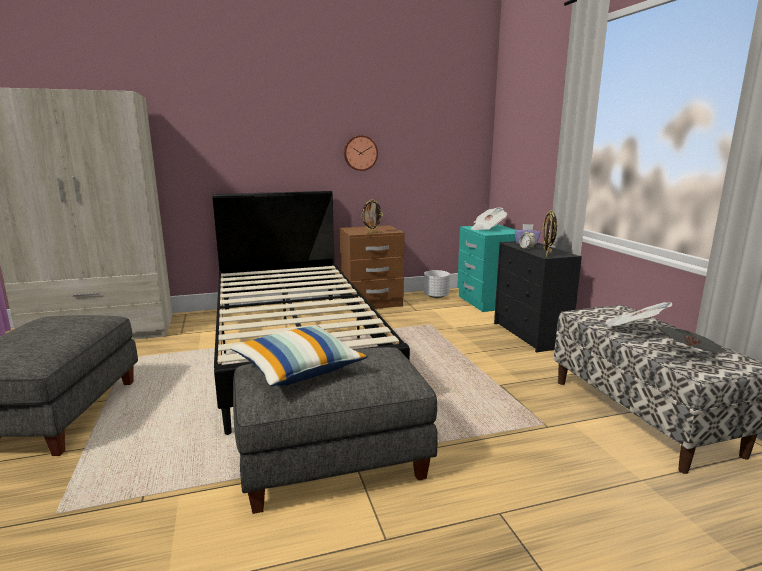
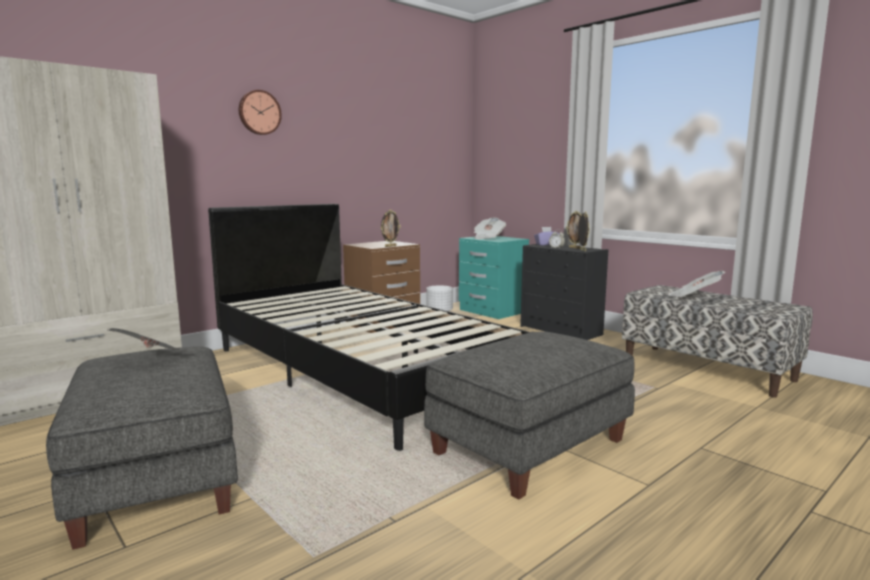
camera: 25 degrees left, 5 degrees down
(298, 369) = (506, 352): pillow -> none
(360, 153) = (361, 163): wall clock -> wall clock (259, 112)
(689, 357) = (755, 307): newspaper -> newspaper (154, 360)

